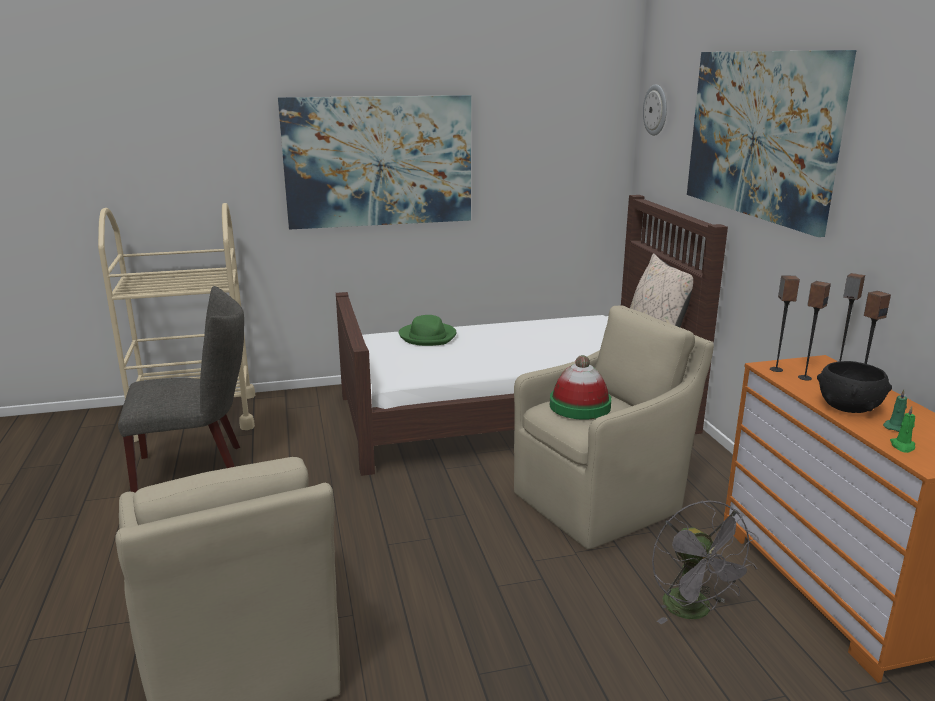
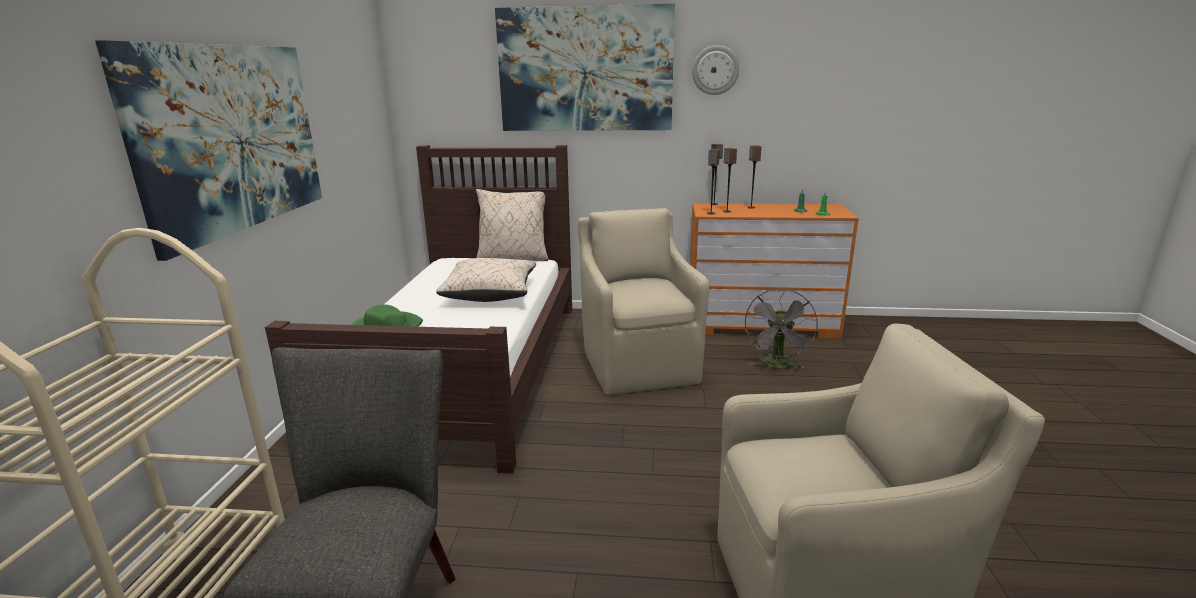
camera: 70 degrees left, 0 degrees up
(536, 352) = (490, 294): none -> beige pillow
(579, 406) = (641, 290): hat -> none
(656, 110) = (423, 64): wall clock -> wall clock (715, 70)
(694, 611) = (777, 366): grey fan -> grey fan turned 105 degrees clockwise
(848, 407) = (772, 212): black bowl -> none

